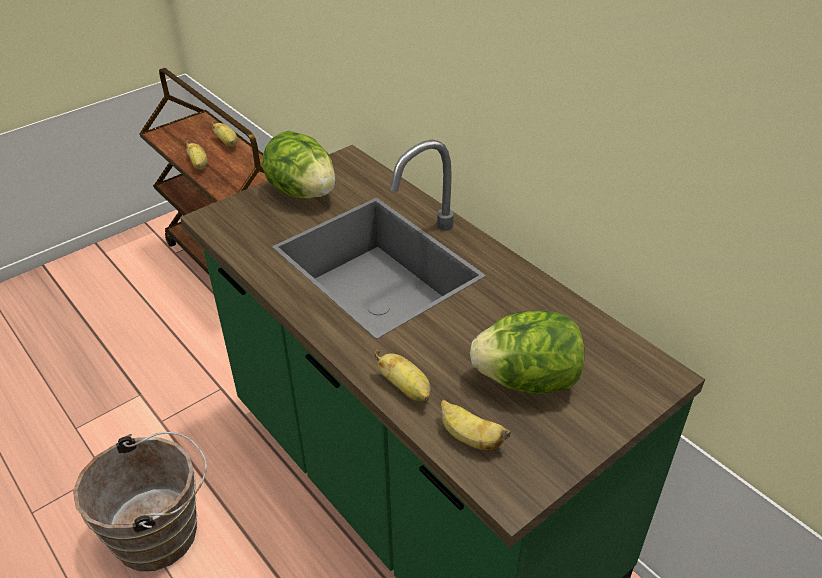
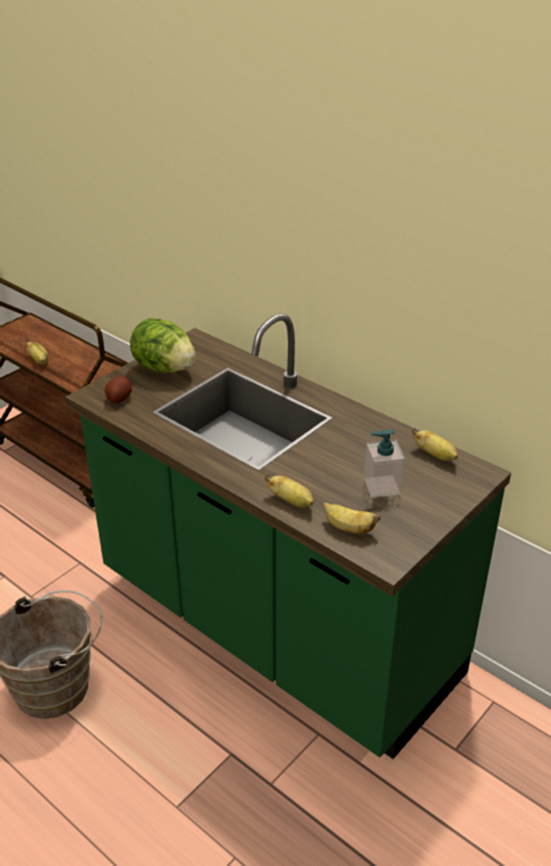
camera: 10 degrees left, 5 degrees down
(227, 143) = (60, 340): banana -> banana (435, 455)
(239, 225) = (119, 398): none -> potato
(527, 380) = (381, 486): lettuce -> soap dispenser

